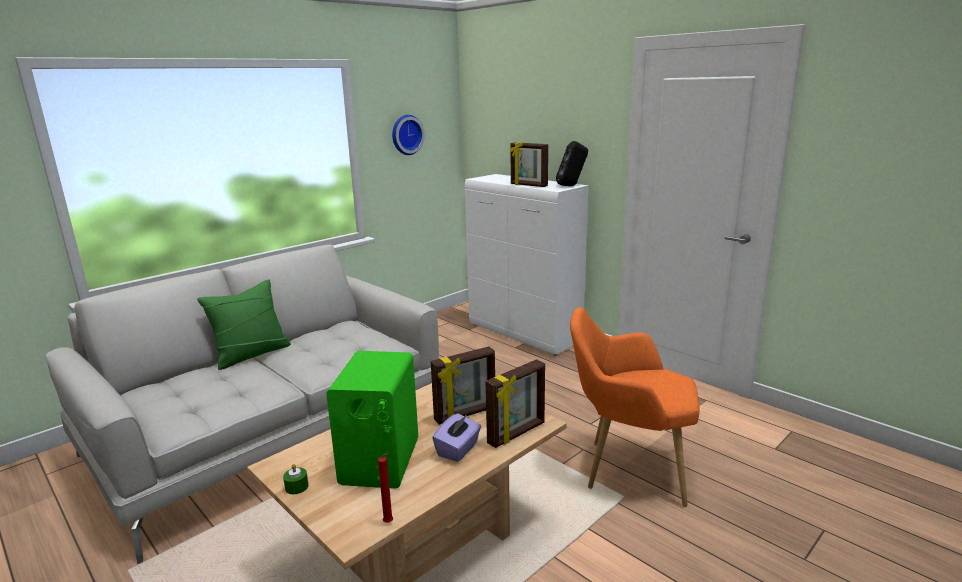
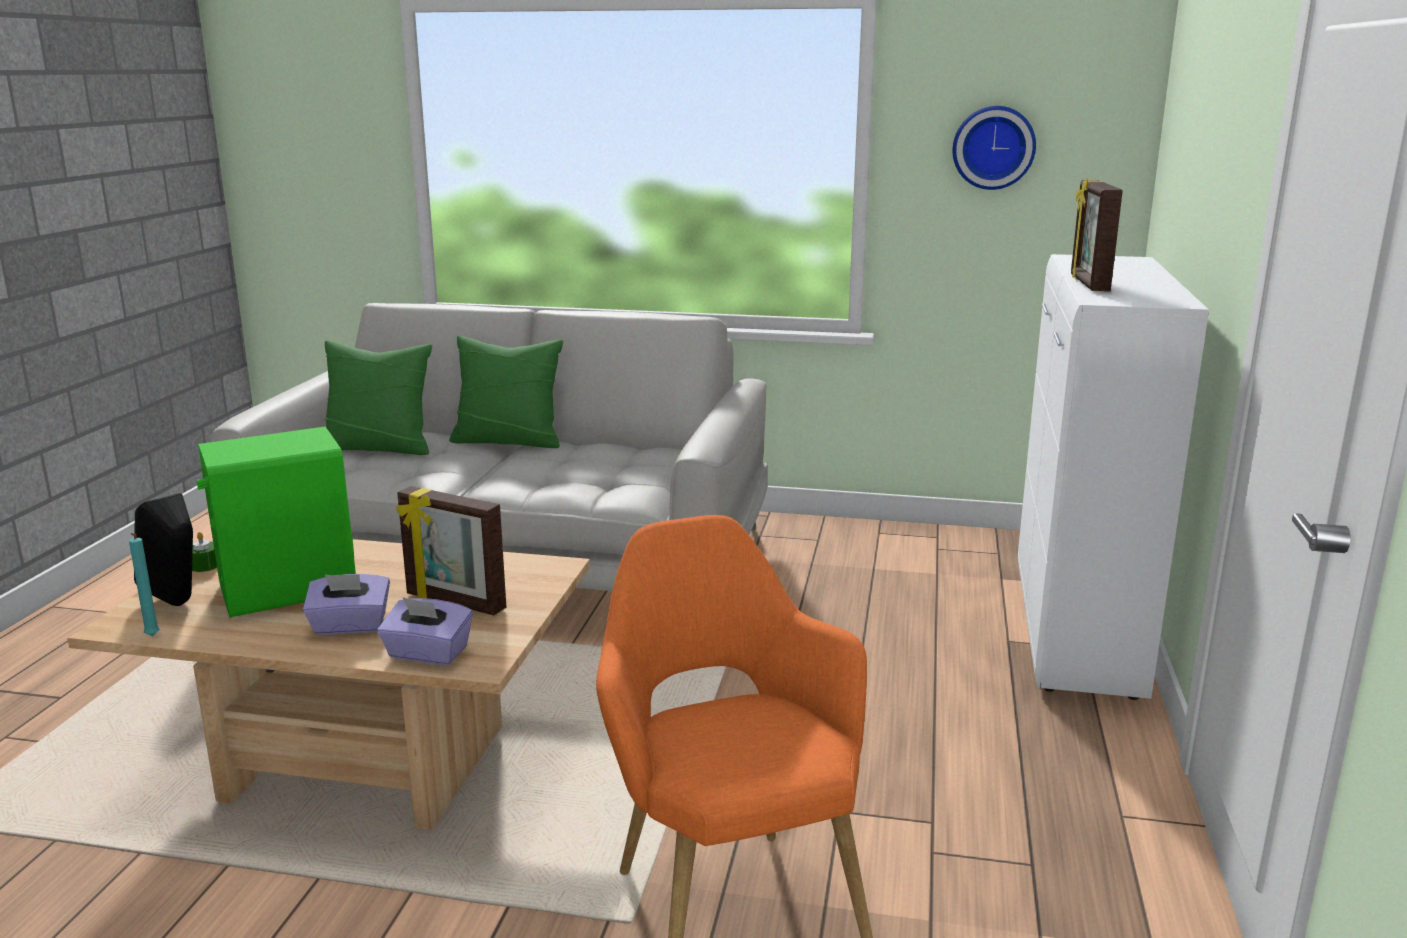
camera: 55 degrees right, 0 degrees up
(182, 392) = (379, 447): none -> green pillow
(389, 523) = (151, 637): red candle -> turquoise candle
(517, 434) = (427, 654): picture frame -> purple tissue box
(572, 186) = (1163, 302): black speaker -> black speaker (178, 605)

